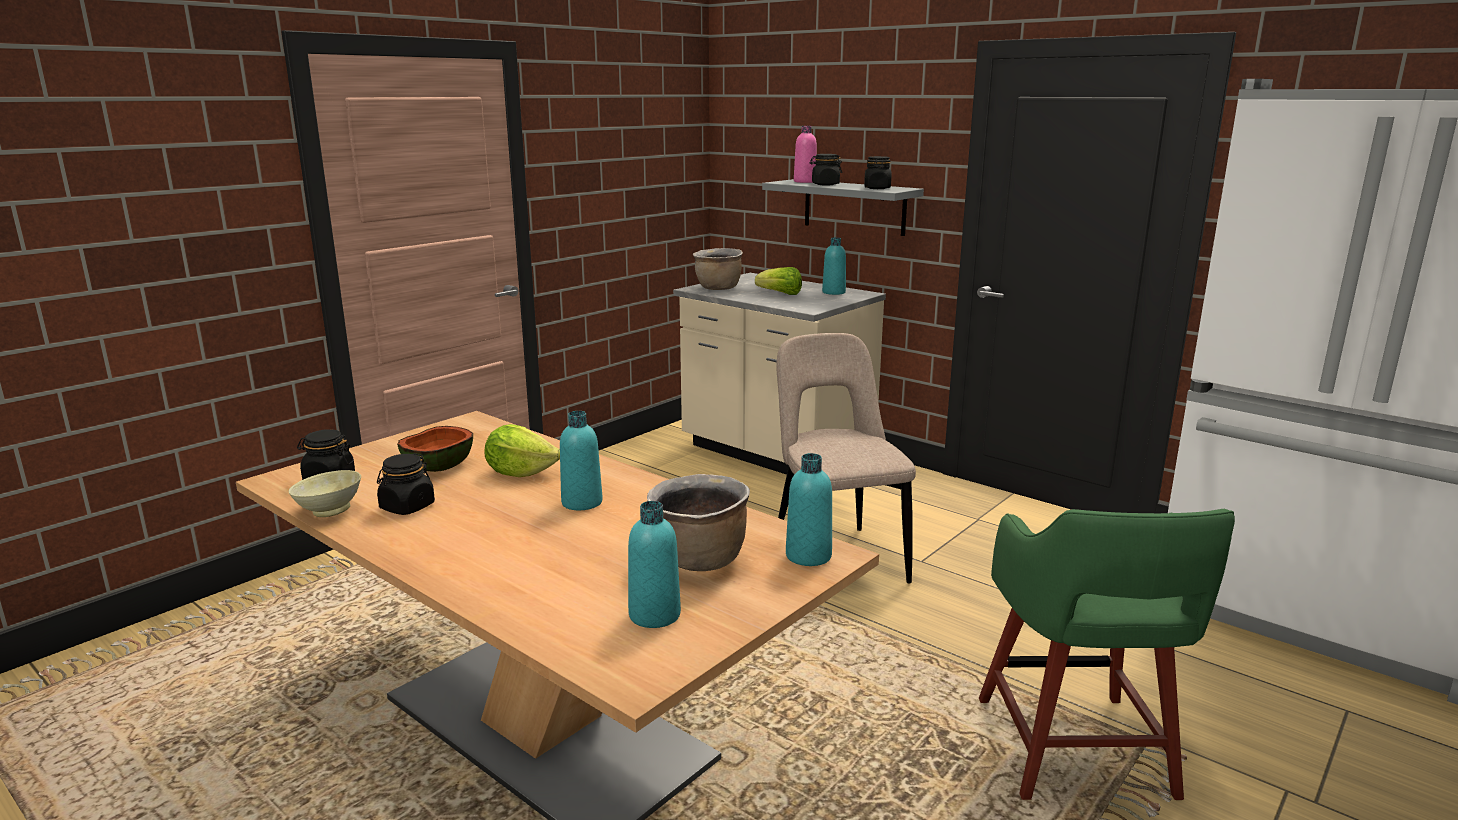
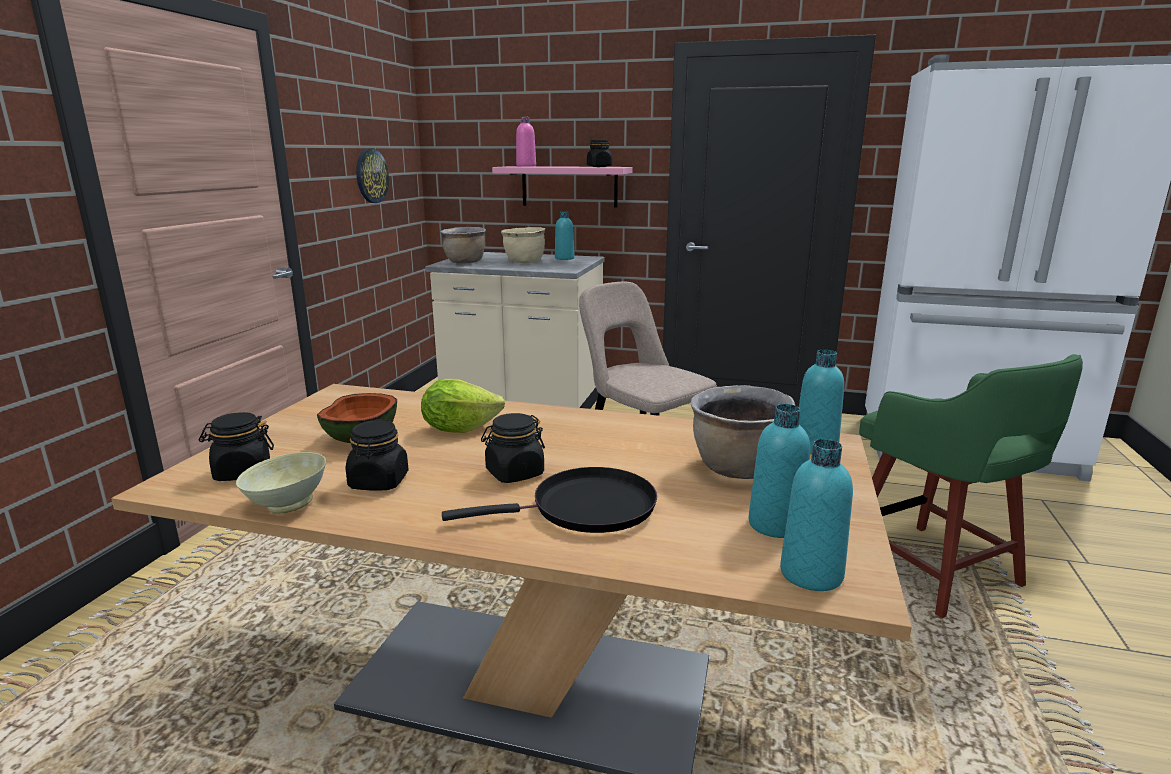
camera: 25 degrees left, 0 degrees up
(524, 564) = (585, 508): none -> black frying pan
(582, 502) = (559, 443): turquoise bottle -> turquoise bottle (811, 574)
(634, 189) = (371, 176): none -> wall clock
(780, 294) = (524, 262): lettuce -> beige cooking pot
(825, 184) = (549, 166): black jar -> black jar (514, 473)
(854, 207) = (569, 186): grey shelf -> pink shelf

